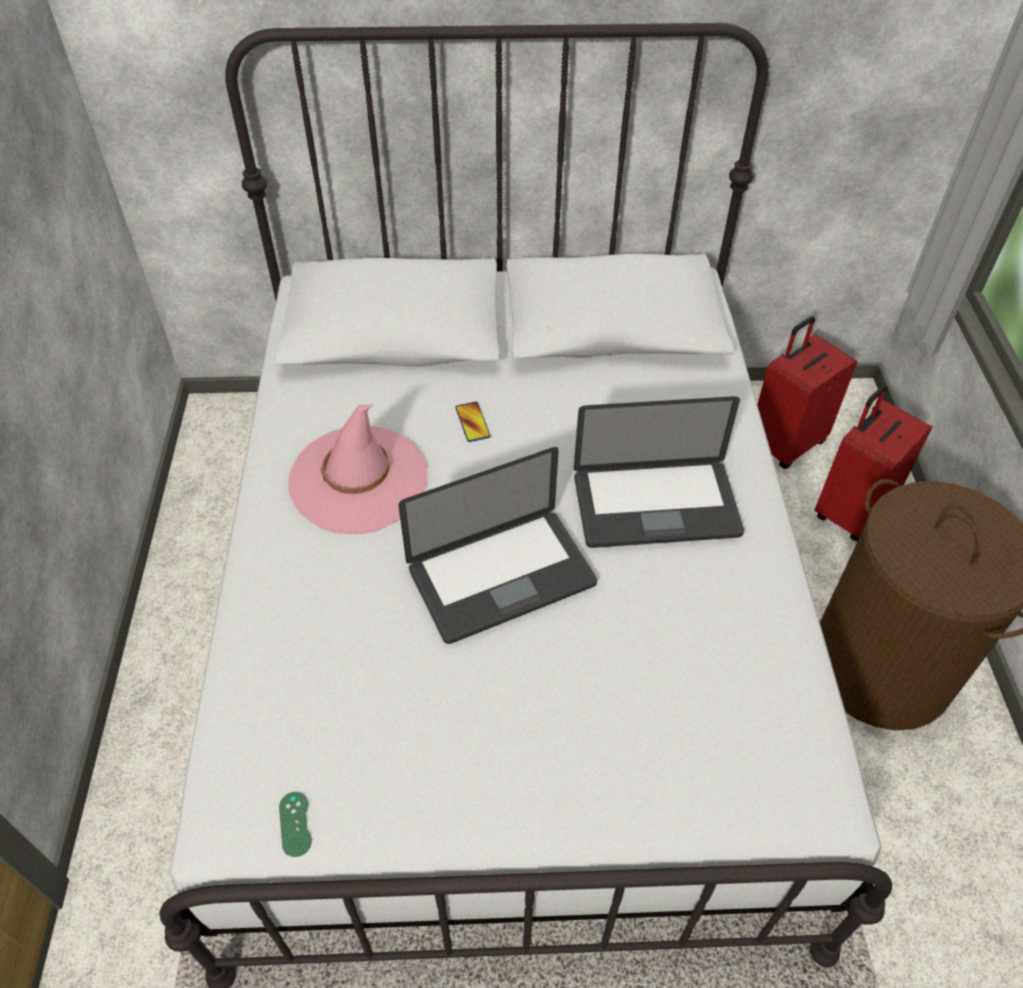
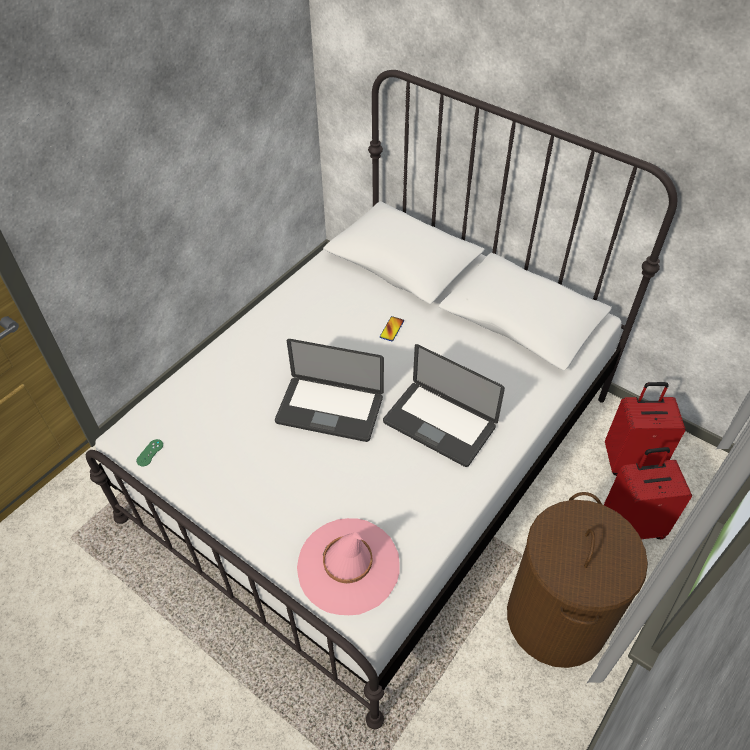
camera: 40 degrees right, 0 degrees up
(358, 480) = (312, 326): pink hat -> pink hat (348, 566)

